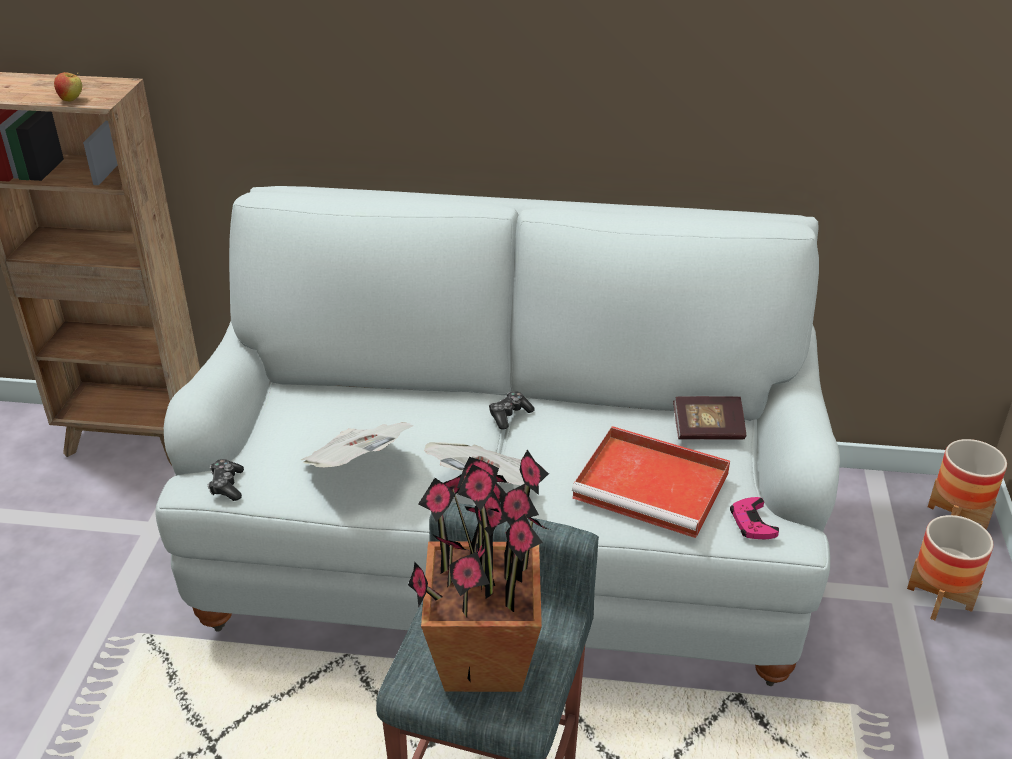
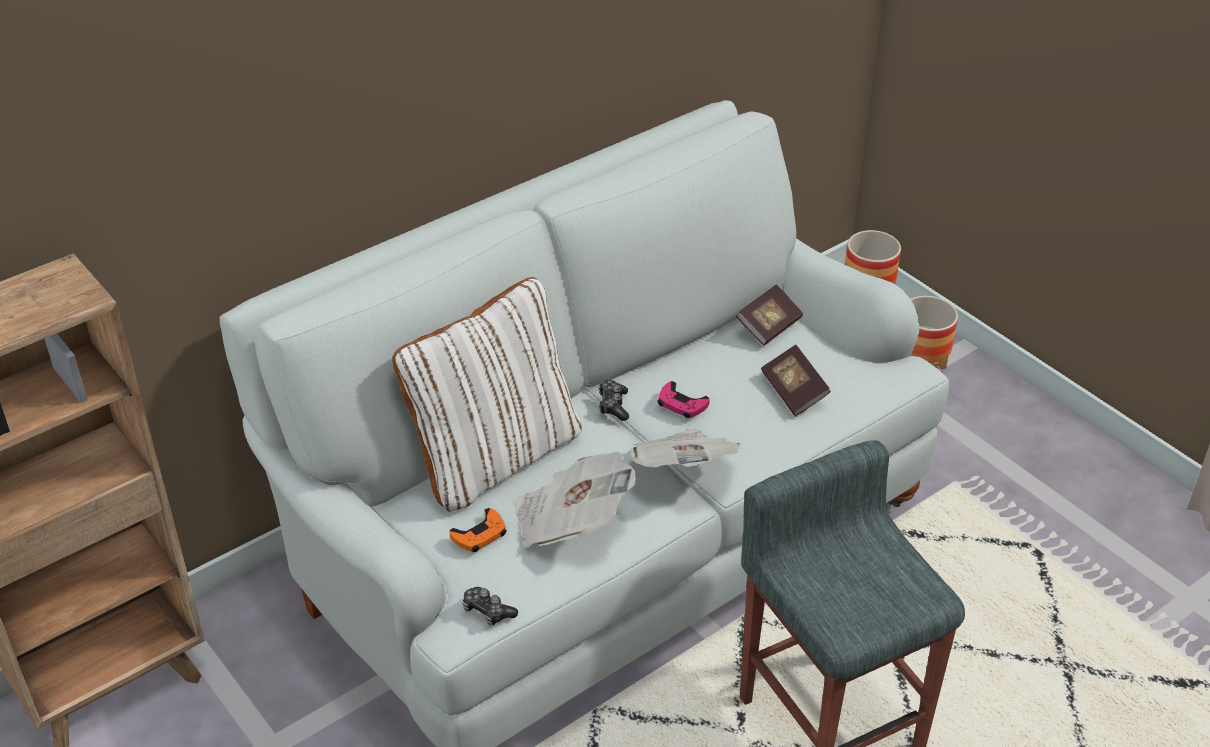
camera: 45 degrees left, 5 degrees up
(71, 100) = (50, 314): apple -> none
(293, 436) = (480, 535): none -> orange game controller
(380, 397) = (495, 457): none -> white pillow
(483, 660) = (865, 585): potted plant -> none
(654, 486) = (794, 392): red tray -> book
(752, 522) = (881, 376): pink game controller -> pink game controller (681, 404)

